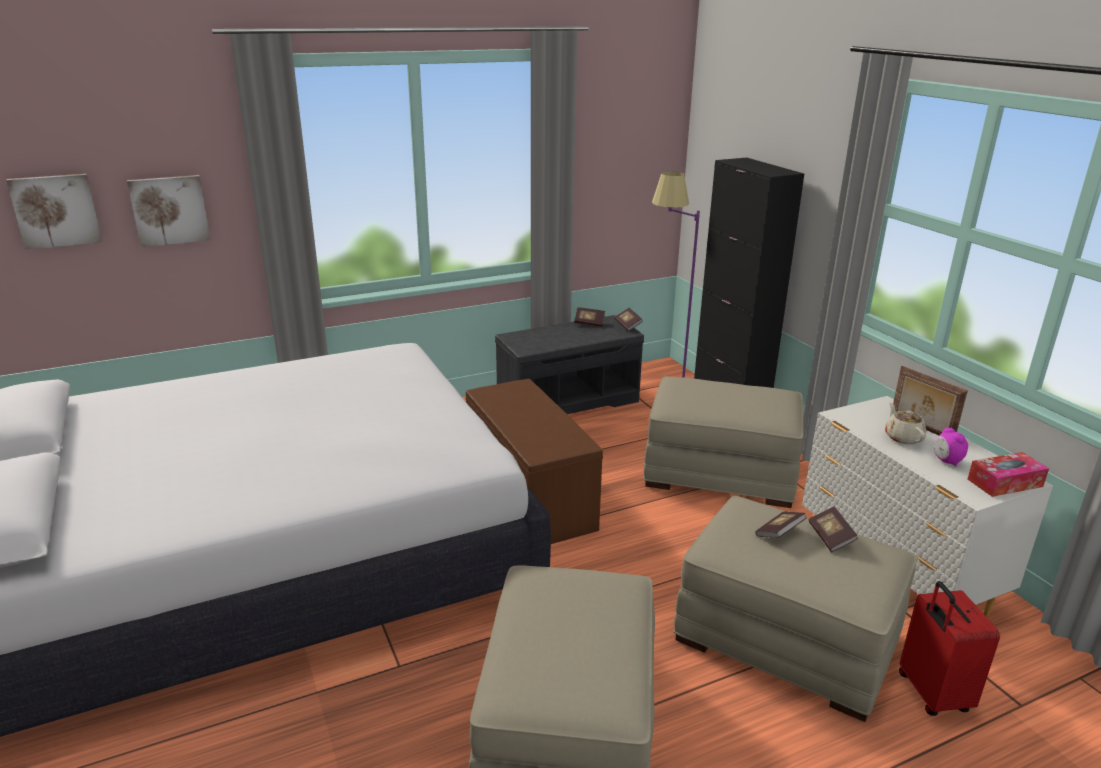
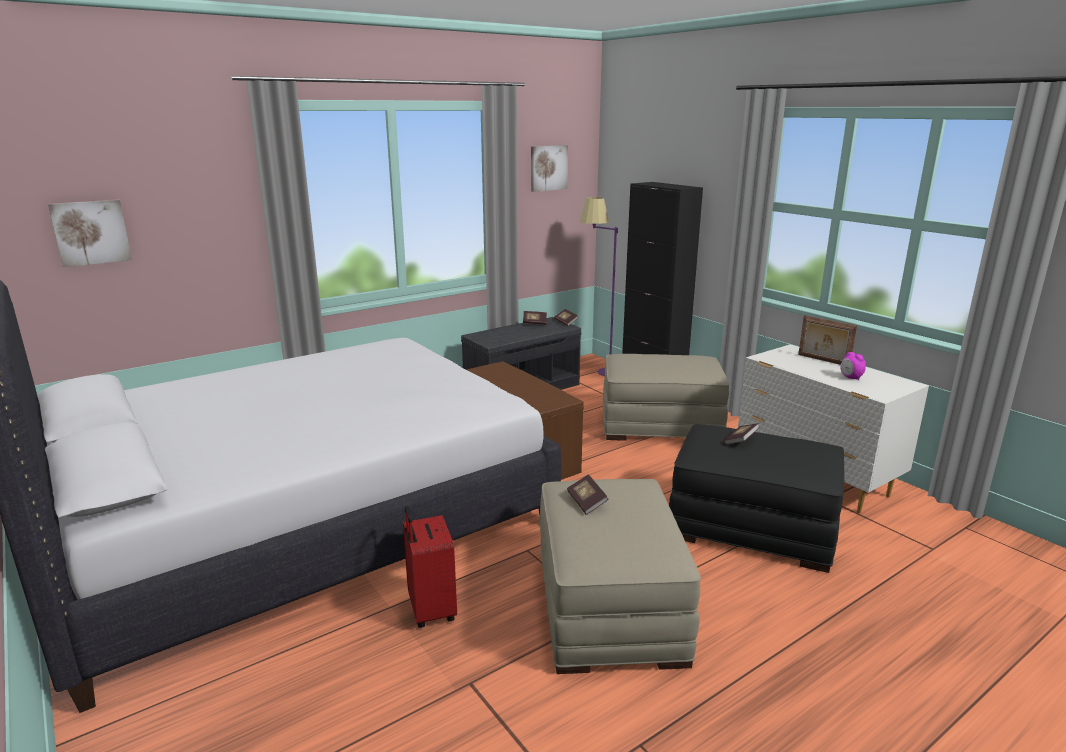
camera: 10 degrees left, 5 degrees down
(169, 210) = (190, 232): picture -> picture (548, 168)
(787, 638) = (752, 526): beige ottoman -> black ottoman
(830, 537) = (779, 440): book -> book (586, 502)
(903, 437) = (813, 367): beige teapot -> none
(931, 694) = (868, 549): red suitcase -> red suitcase (430, 611)
(1004, 483) = (896, 386): tissue box -> none

